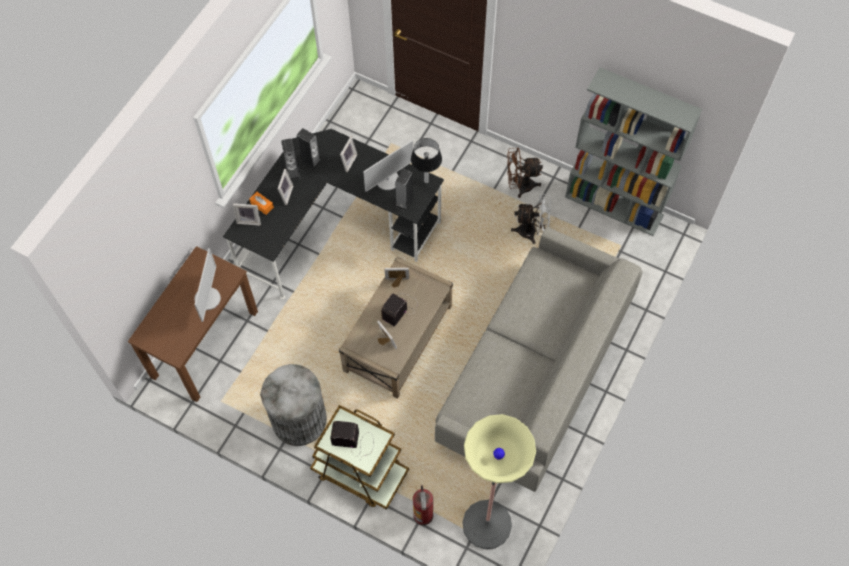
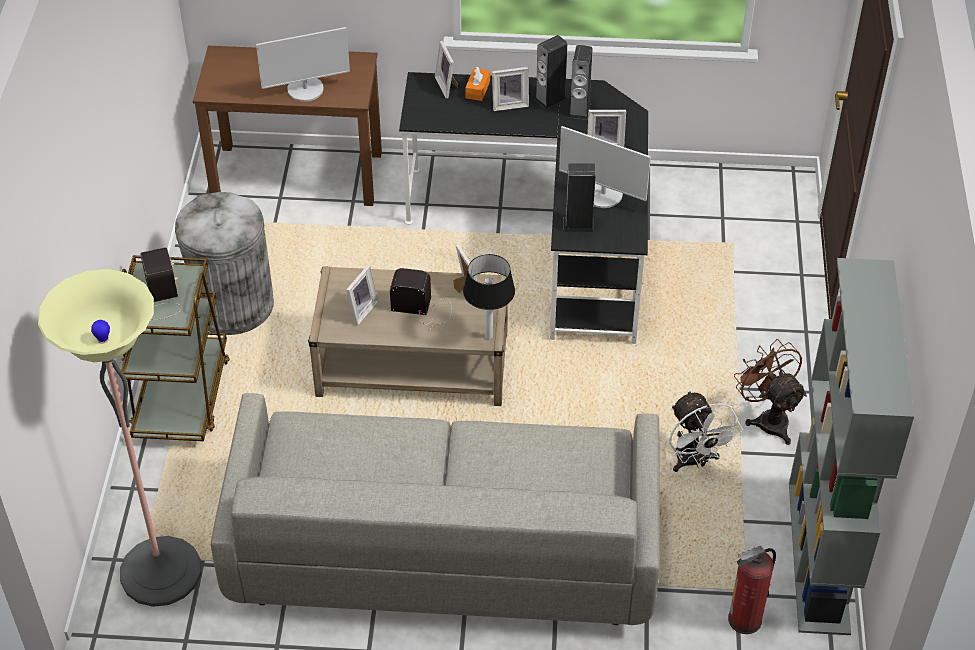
camera: 65 degrees right, 15 degrees down
(423, 515) = (145, 490): fire extinguisher -> fire extinguisher (745, 620)
(426, 181) = (630, 236): table lamp -> table lamp (489, 336)

